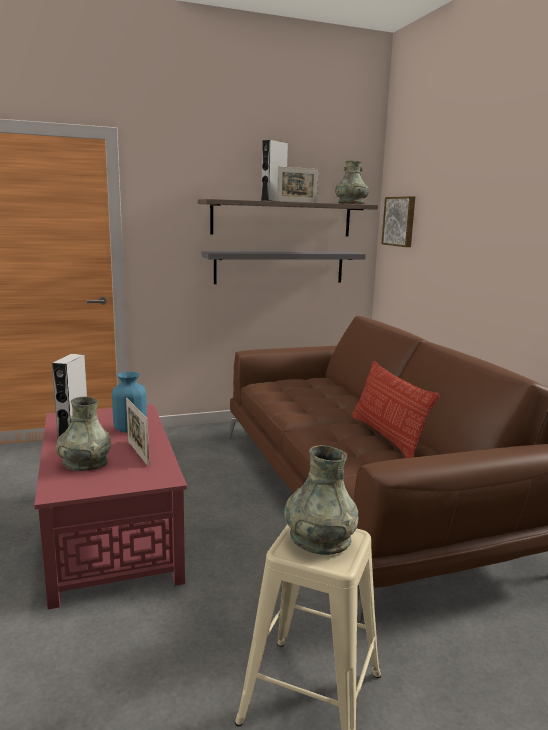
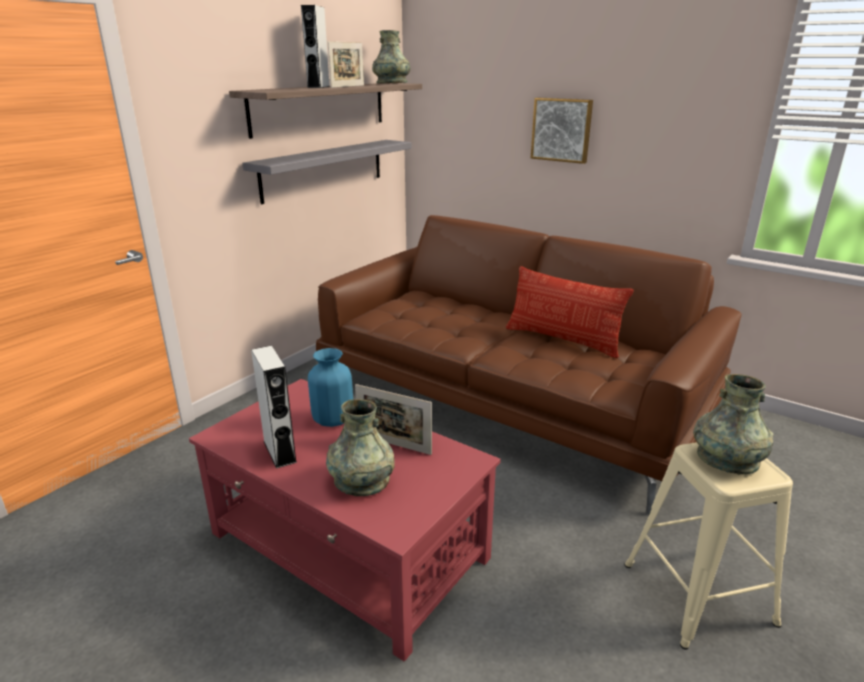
camera: 35 degrees left, 10 degrees up
(400, 221) = (442, 101): picture -> picture (562, 130)

